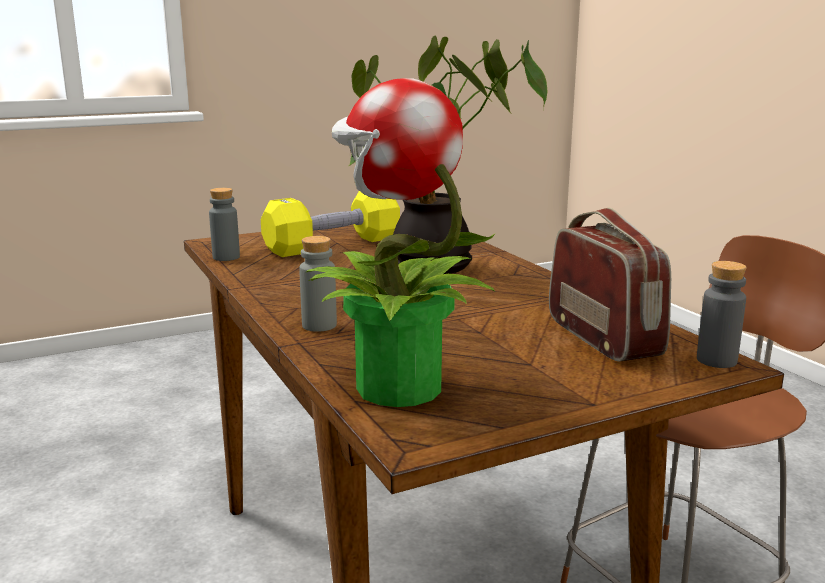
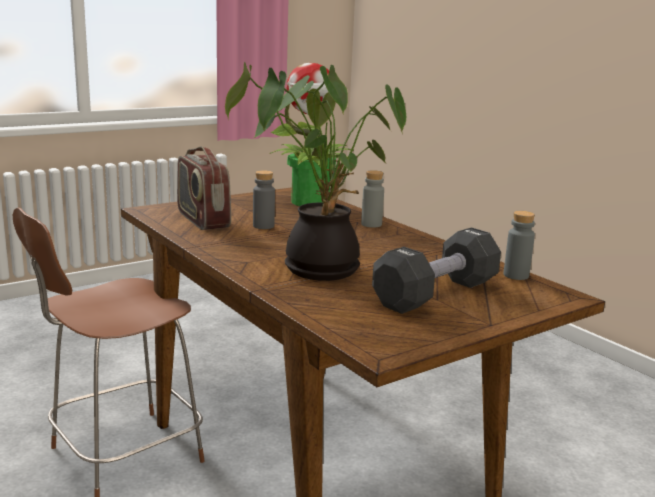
camera: 170 degrees right, 0 degrees up
(333, 245) = (436, 294): yellow dumbbell -> black dumbbell
(716, 360) = (149, 211): grey bottle -> grey bottle (263, 226)

